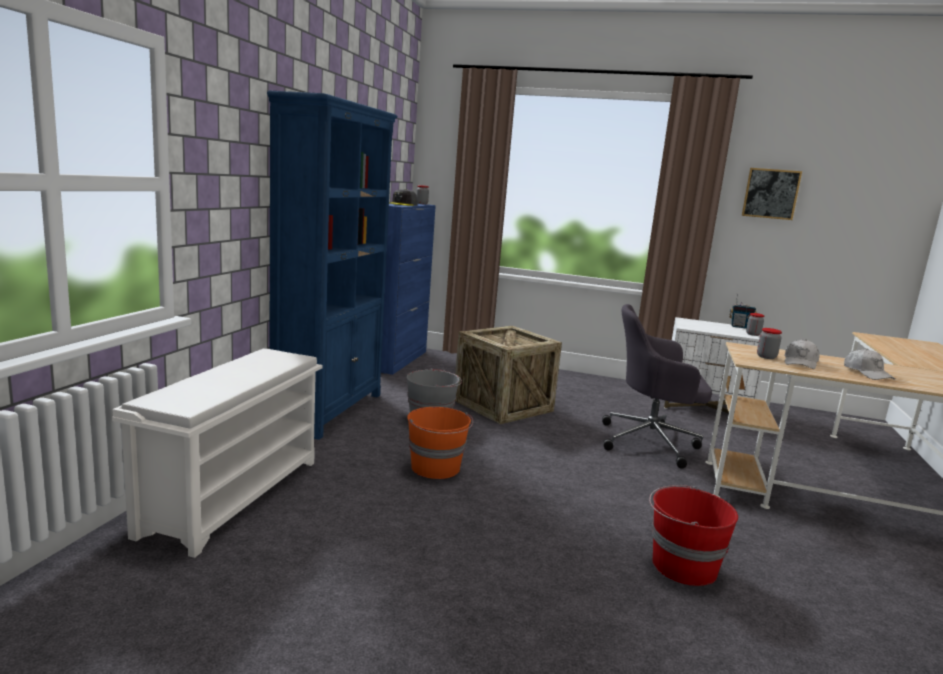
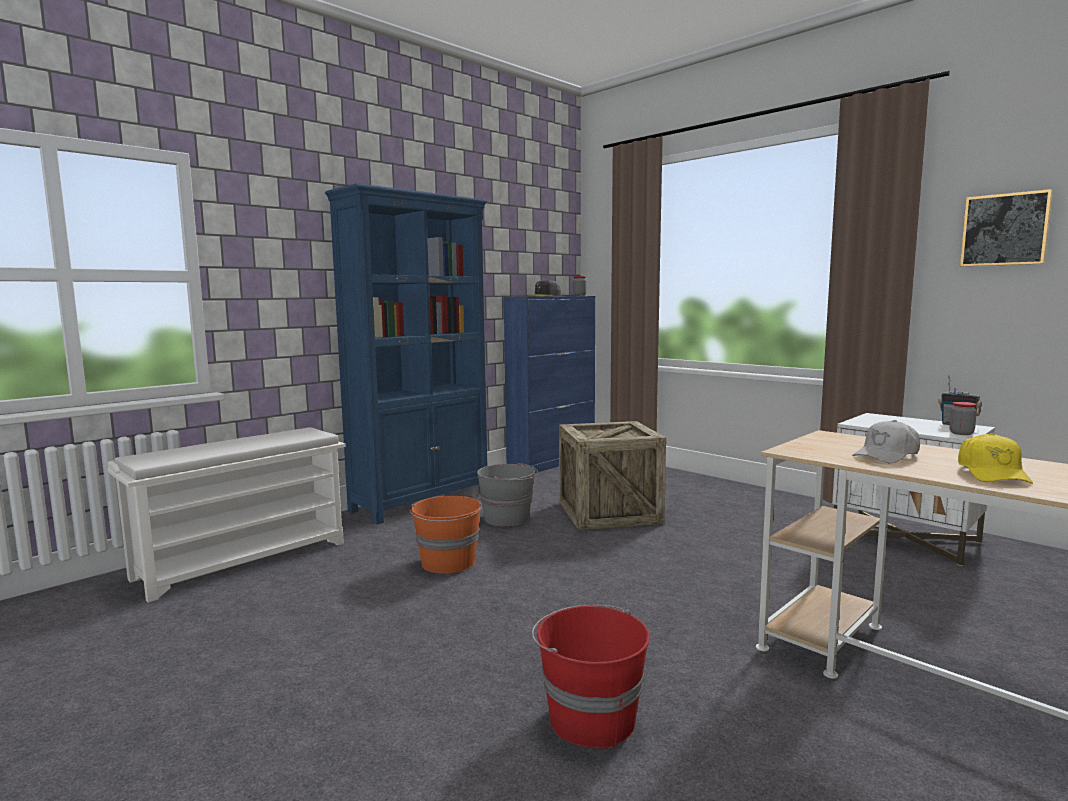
camera: 30 degrees right, 5 degrees down
(651, 442) = (753, 571): grey office chair -> none
(766, 357) = (839, 447): jar -> none
(867, 373) = (992, 474): white cap -> yellow cap

